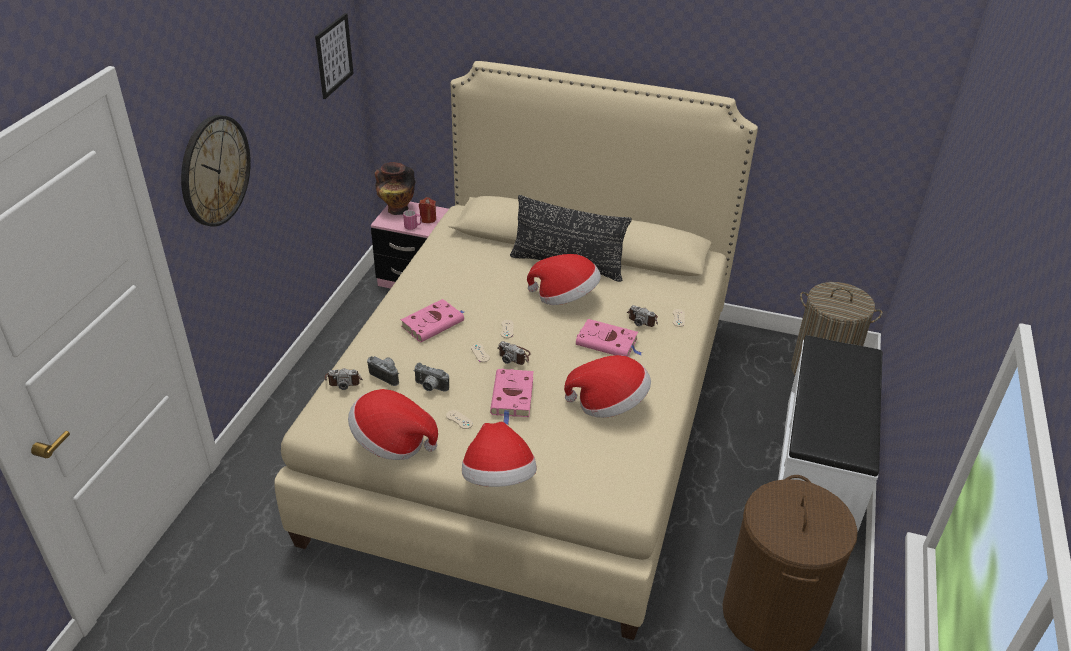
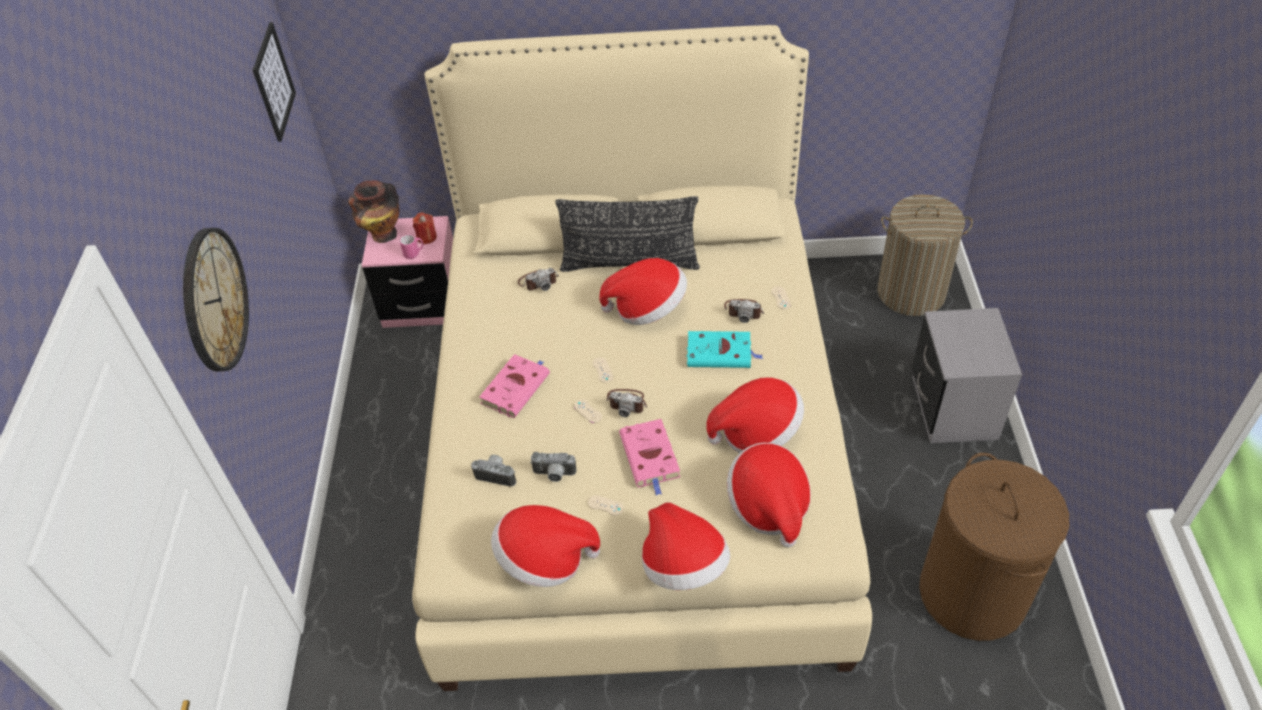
camera: 15 degrees left, 10 degrees up
(344, 380) = (450, 496): camera -> camera (538, 281)
(591, 457) = (768, 506): none -> hat
(608, 342) = (721, 353): pink book -> turquoise book
(819, 467) = (953, 408): white bench -> grey nightstand

